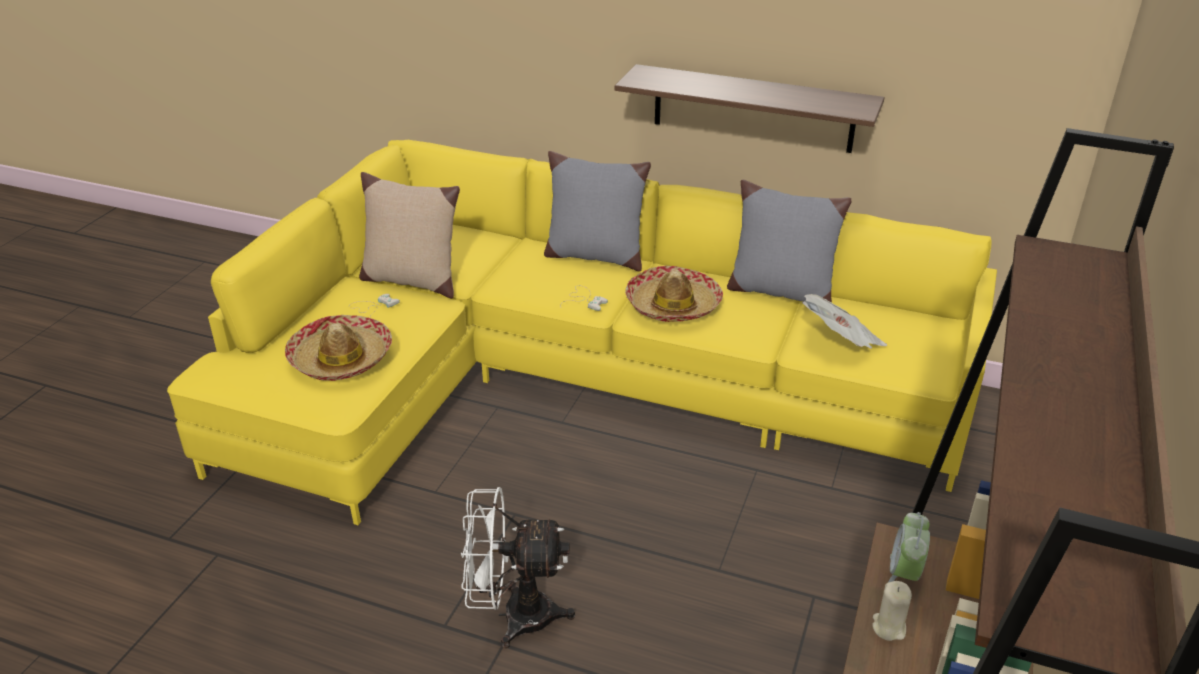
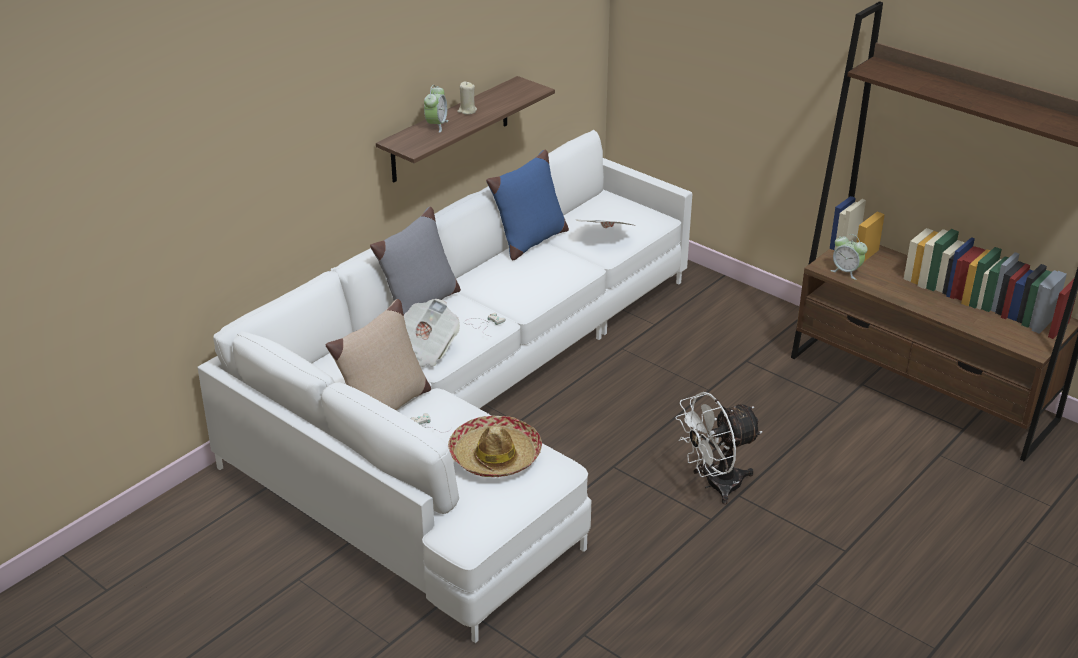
camera: 70 degrees left, 0 degrees up
(514, 616) = (714, 485): white fan -> white fan turned 45 degrees clockwise
(516, 277) = (424, 350): none -> newspaper
(567, 384) = (469, 408): yellow sofa -> white sofa
(673, 305) = (518, 287): hat -> none
(703, 81) = (436, 125): none -> alarm clock
(780, 292) = (529, 242): grey pillow -> blue pillow
(888, 627) = (881, 287): beige candle -> beige candle (467, 111)

